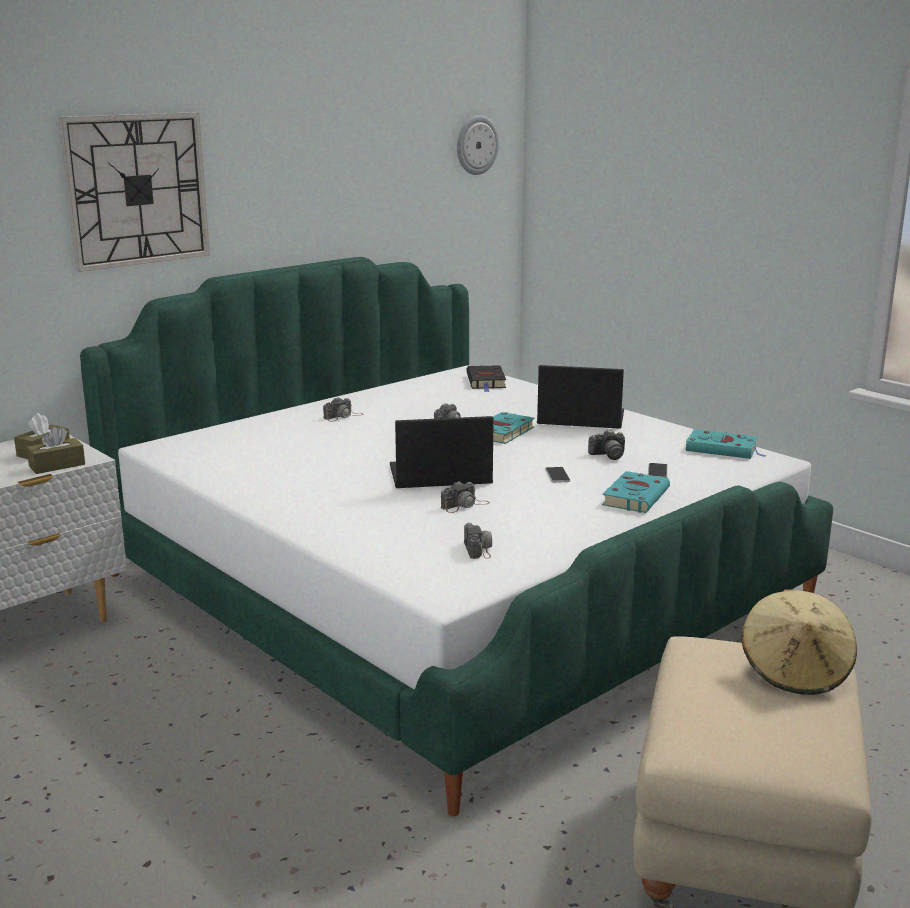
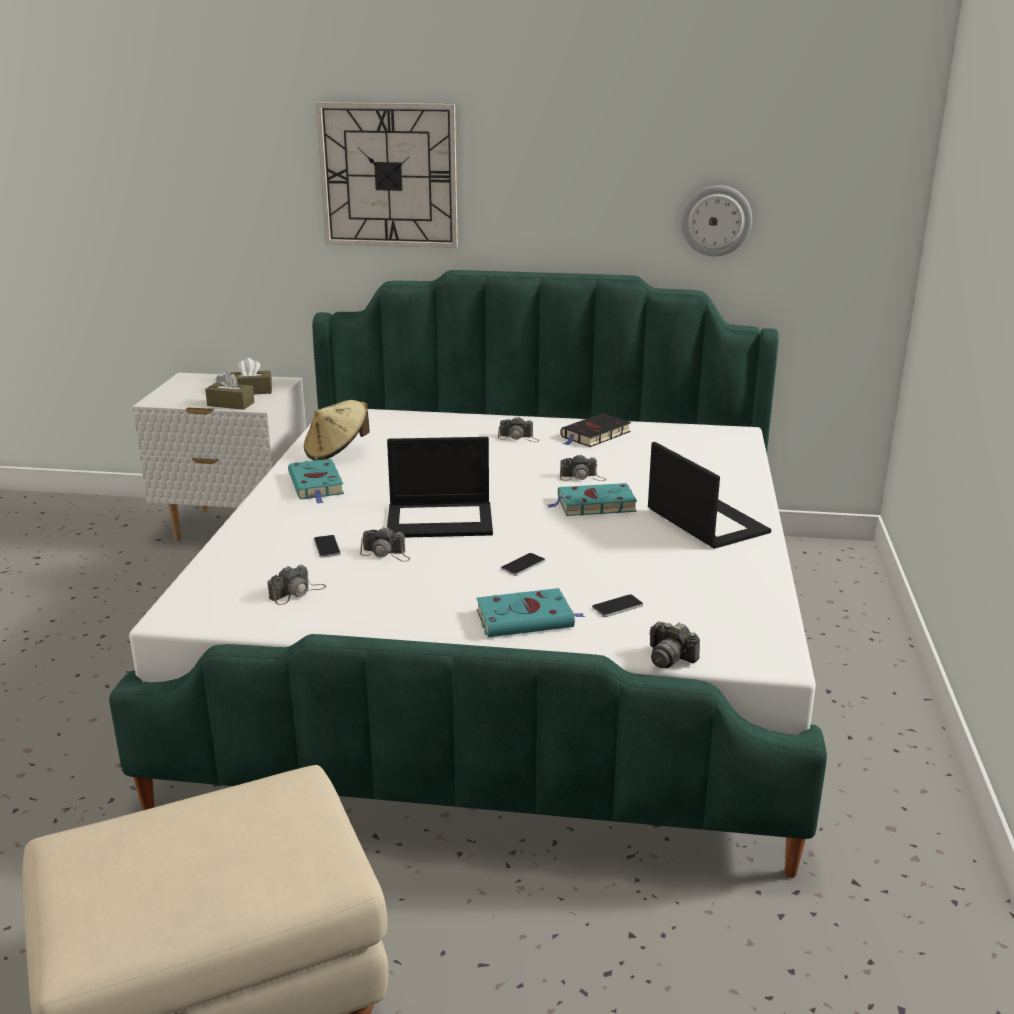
camera: 50 degrees right, 5 degrees up
(416, 519) = (327, 547): none -> phone
(439, 475) = (441, 519): laptop -> laptop turned 135 degrees clockwise
(476, 145) = (844, 162): wall clock -> wall clock (716, 220)
(486, 382) = (725, 450): black book -> black book (594, 435)
(608, 455) = (621, 569): camera -> camera (669, 658)
(723, 449) = (753, 619): turquoise book -> turquoise book (317, 485)
(795, 671) = (279, 861): beige hat -> beige hat (336, 452)

